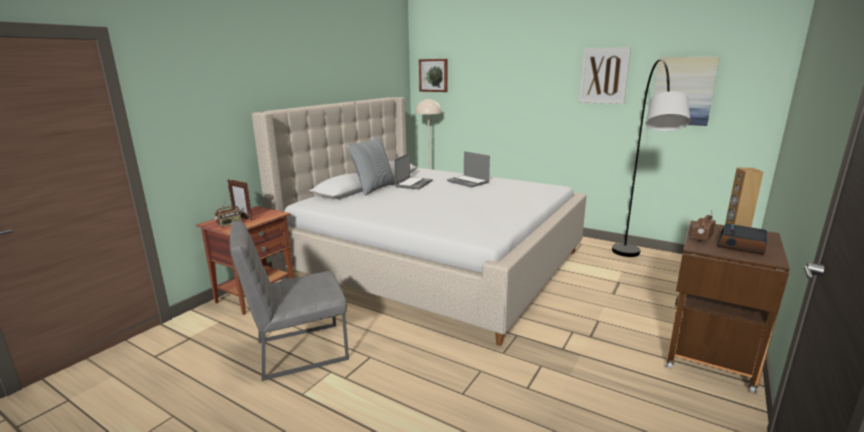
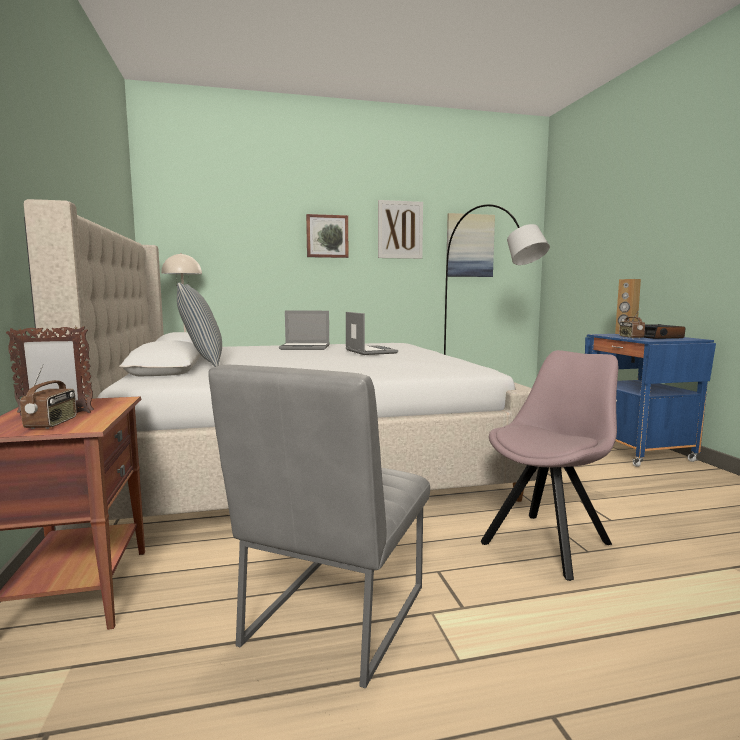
camera: 45 degrees left, 10 degrees down
(413, 184) = (243, 355): laptop -> laptop (369, 351)
(433, 75) = (179, 223): picture -> picture (327, 236)
(451, 376) = (548, 543): none -> pink chair
(709, 358) = (637, 453): brown cart -> blue cart

